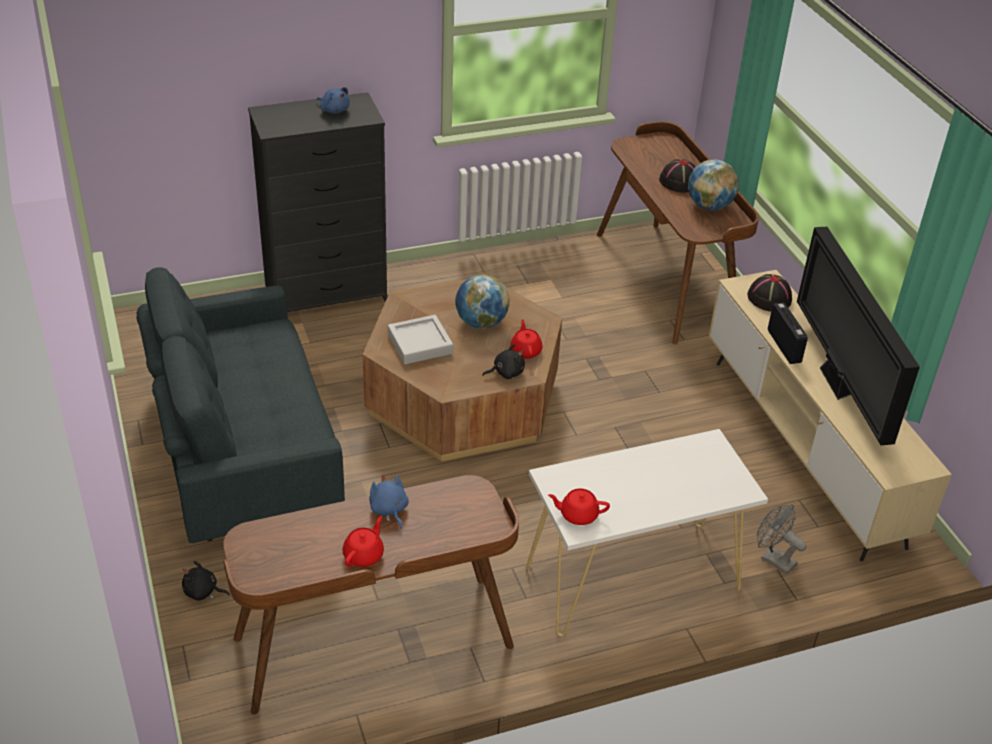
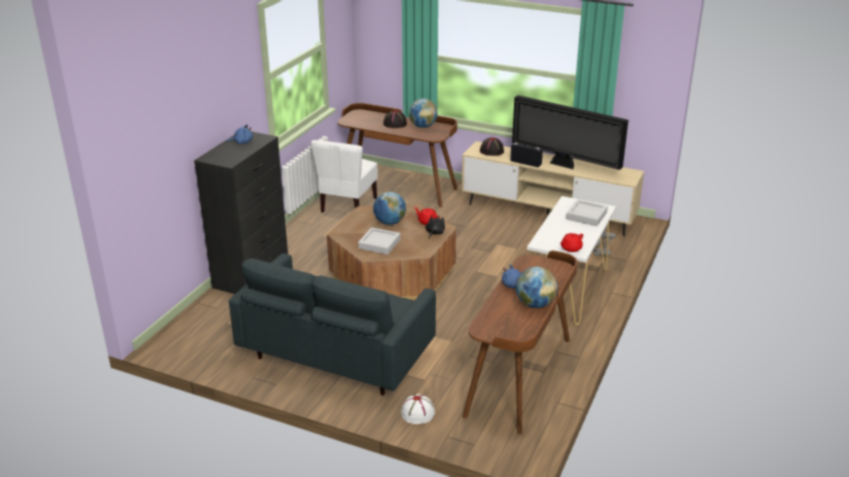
camera: 45 degrees left, 10 degrees down
(203, 592) = (418, 413): black plush toy -> white hat
(364, 555) = (535, 304): red teapot -> globe
(564, 270) = (348, 205): none -> white chair
(694, 483) = (586, 216): none -> grey tray

